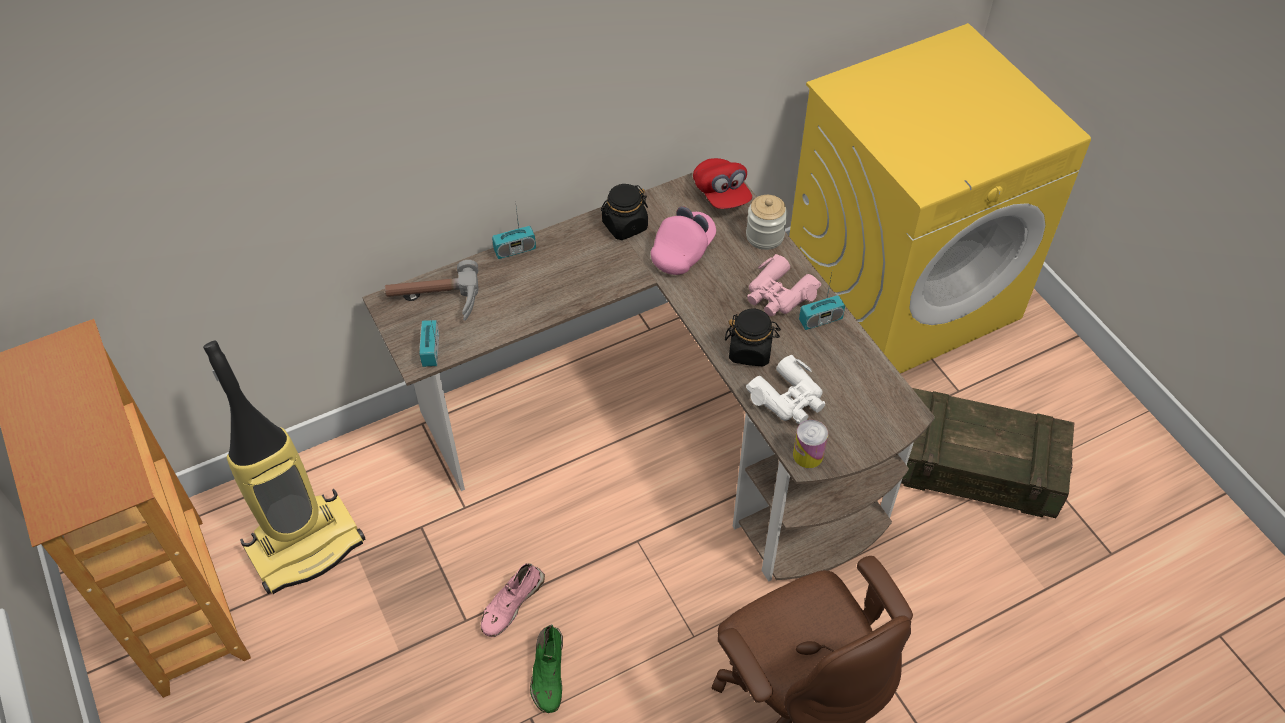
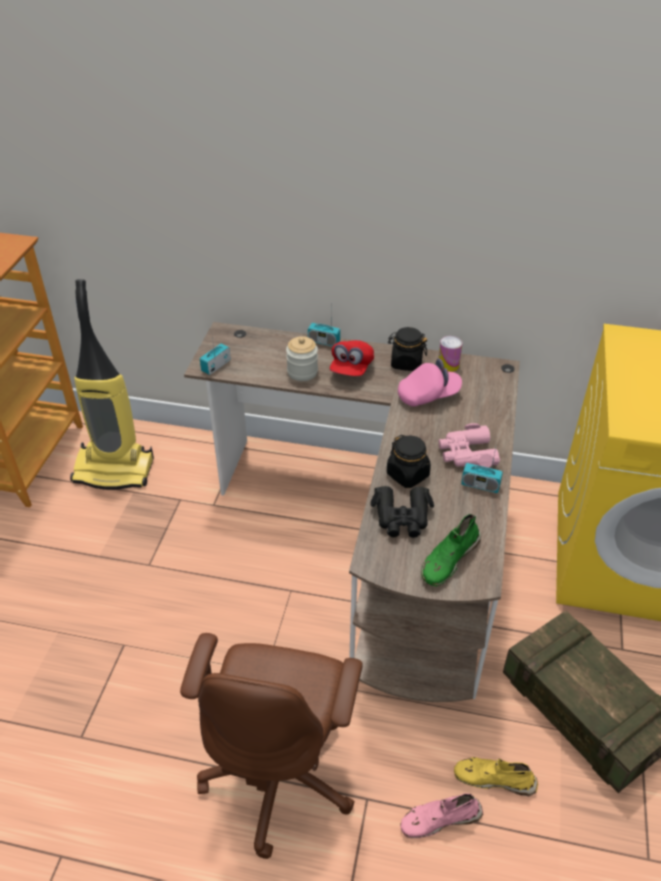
camera: 40 degrees right, 10 degrees down
(434, 301) = (247, 343): hammer -> none
(511, 603) = (182, 573): pink shoe -> pink shoe (439, 818)
(548, 672) = (160, 627): green shoe -> green shoe (449, 559)
(721, 194) = (492, 377): red cap -> red cap (351, 368)
(764, 236) = (496, 416): jar -> jar (302, 372)
(788, 398) = (402, 517): white binoculars -> black binoculars
(808, 455) = (375, 559): can -> can (448, 365)
(960, 578) = (494, 778): none -> yellow shoe

